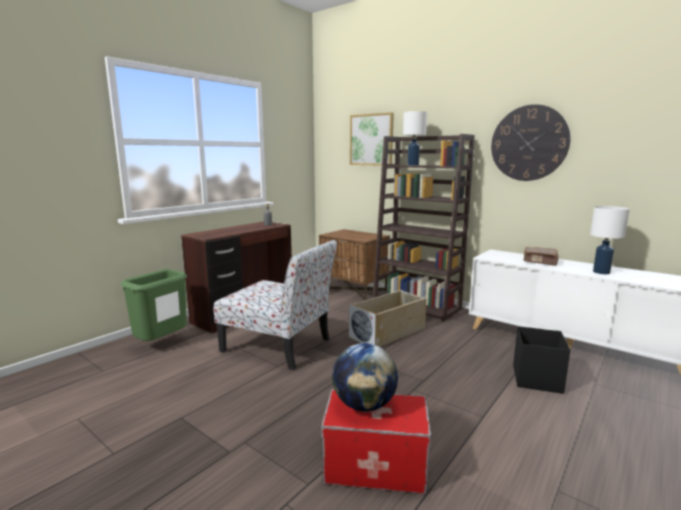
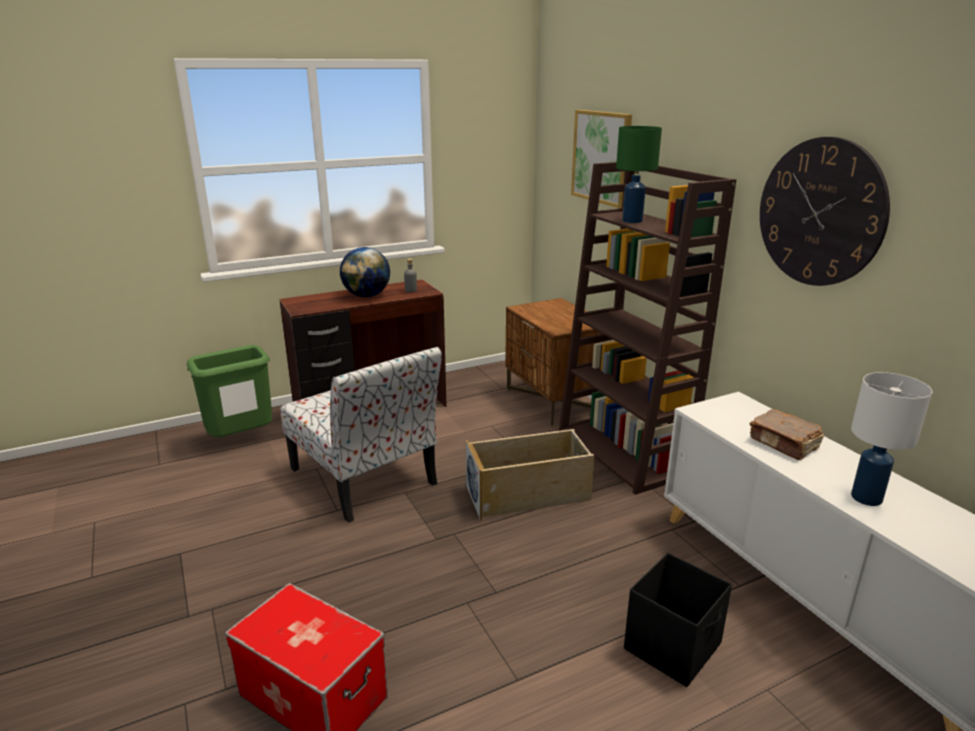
camera: 25 degrees right, 10 degrees up
(364, 405) = (298, 620): globe -> globe (367, 296)
(413, 165) = (631, 221): white table lamp -> green table lamp

